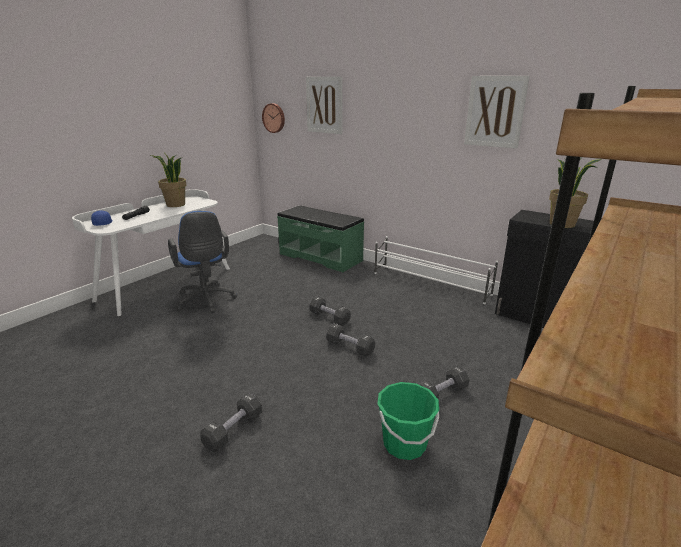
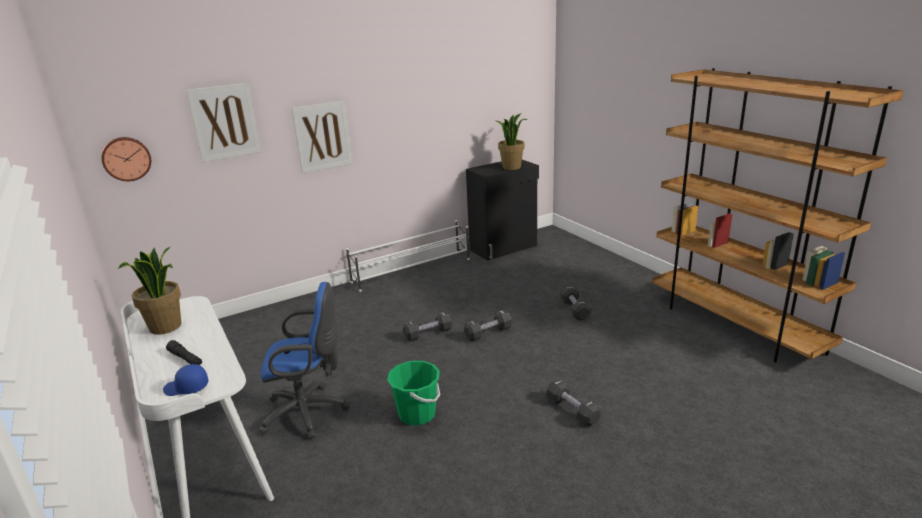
camera: 65 degrees left, 0 degrees up
(321, 257) = (278, 313): green bench -> none
(404, 444) = (618, 336): green bucket -> green bucket (417, 414)
(495, 112) = (427, 93): picture -> picture (322, 136)

